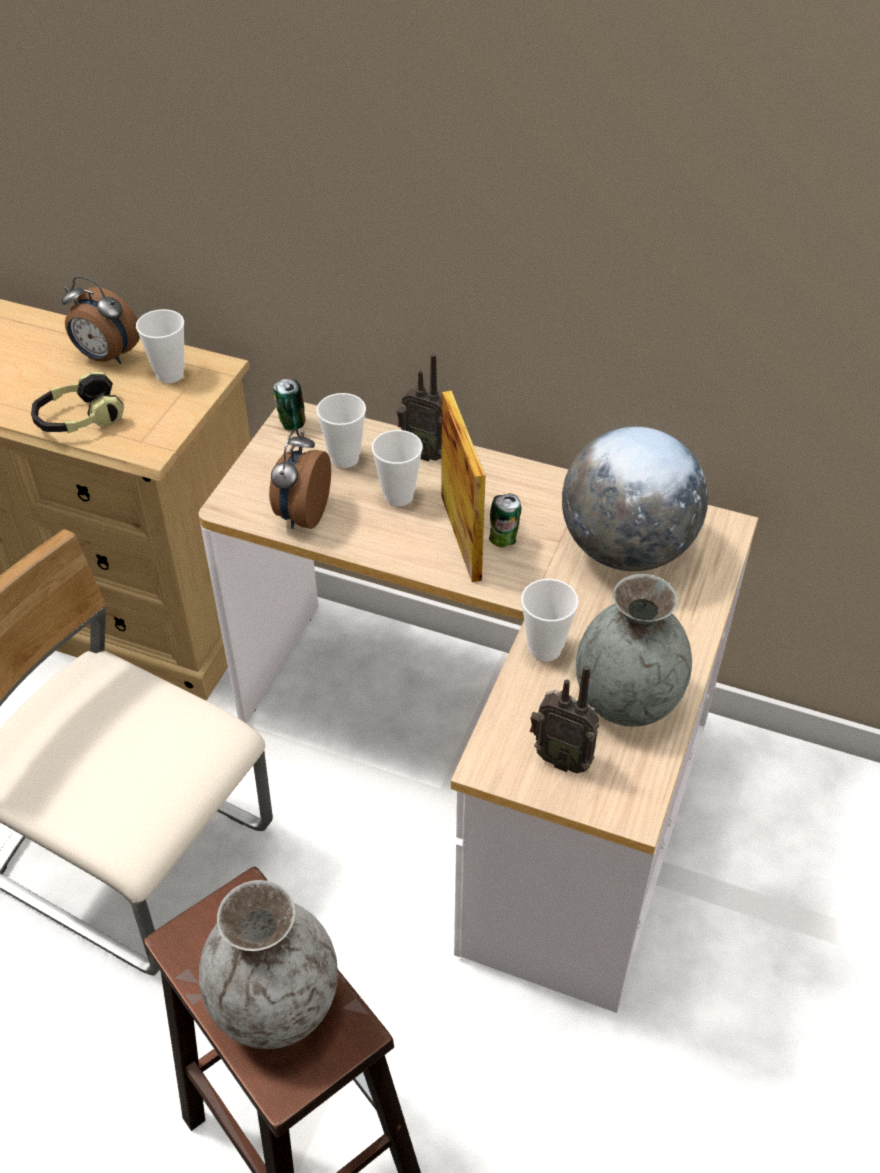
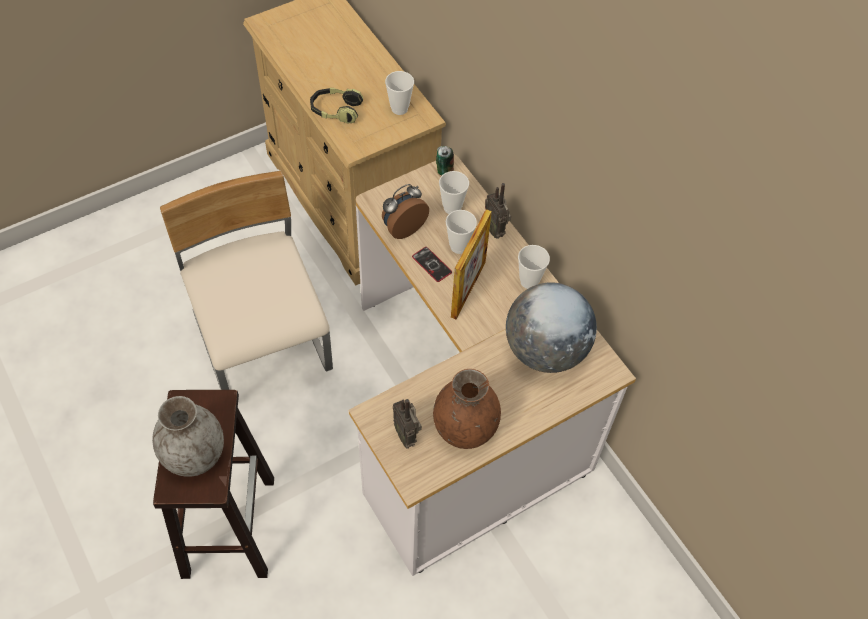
camera: 35 degrees right, 10 degrees up
(106, 357) = (378, 80): alarm clock -> none
(384, 536) = (431, 265): none -> phone
(504, 540) = (488, 304): can -> none
(545, 649) = (452, 375): cup -> cup (529, 281)
(625, 700) = (464, 428): grey vase -> brown vase

